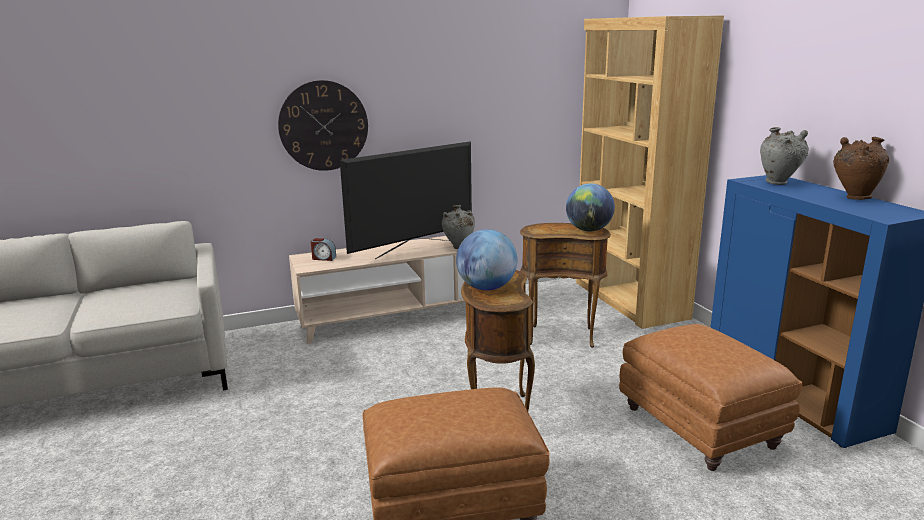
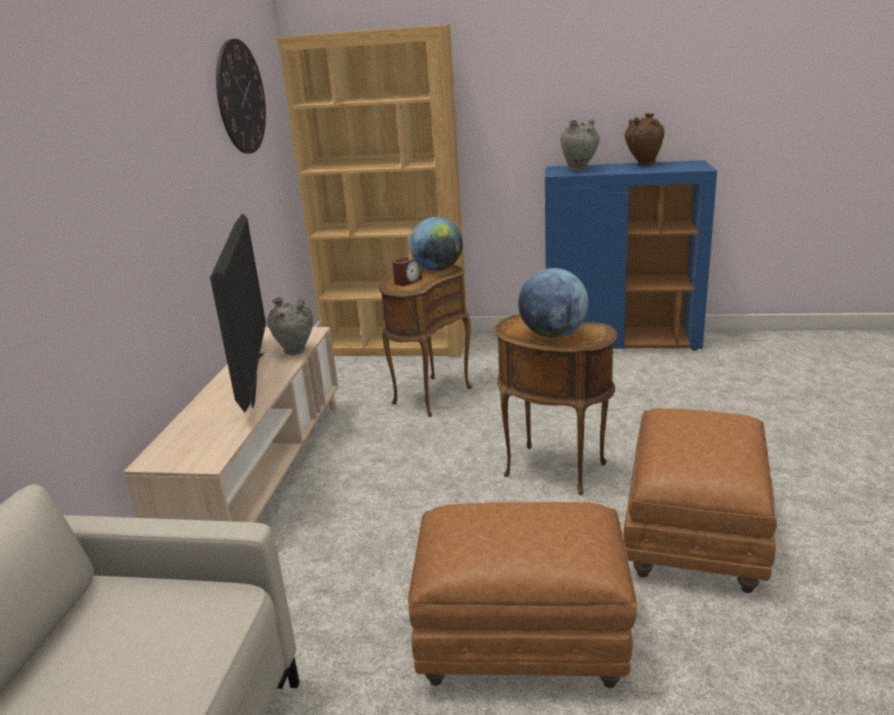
camera: 60 degrees left, 5 degrees up
(323, 126) = (102, 236): wall clock -> wall clock (241, 97)
(323, 258) = (188, 443): alarm clock -> alarm clock (407, 281)
(701, 428) = (642, 386): brown ottoman -> brown ottoman (523, 639)

